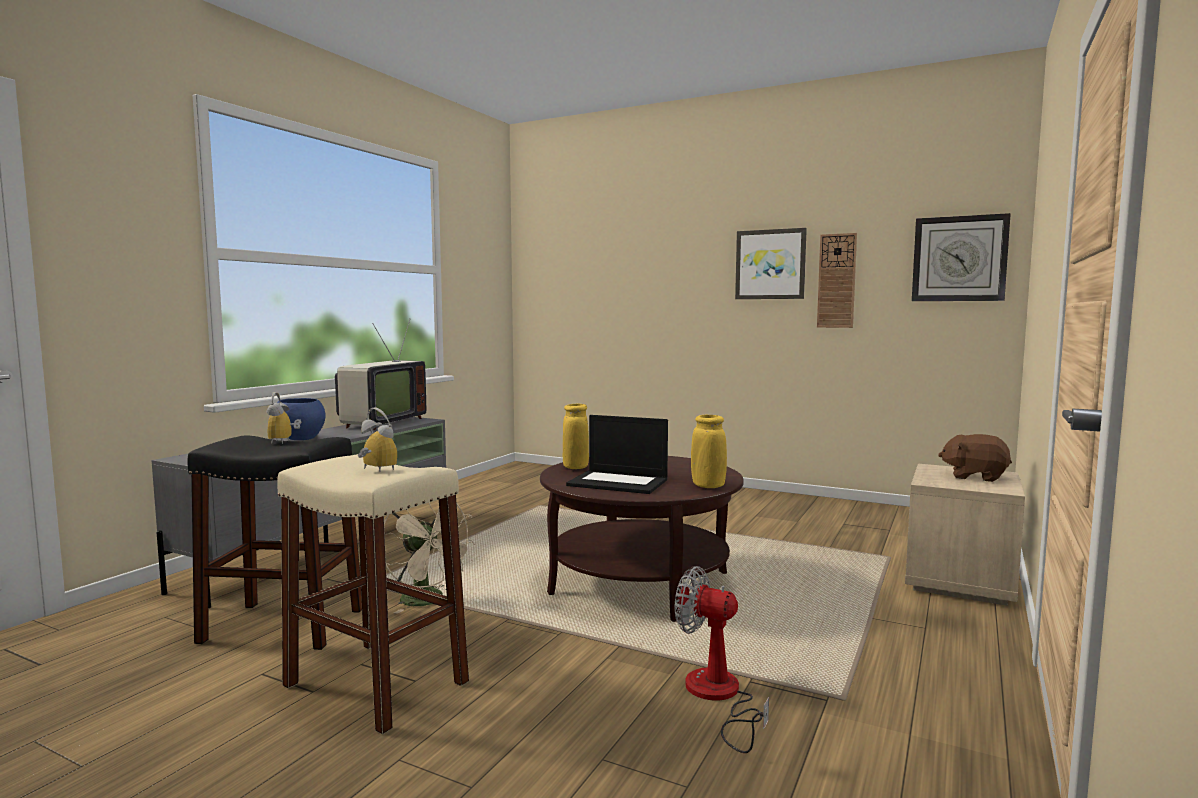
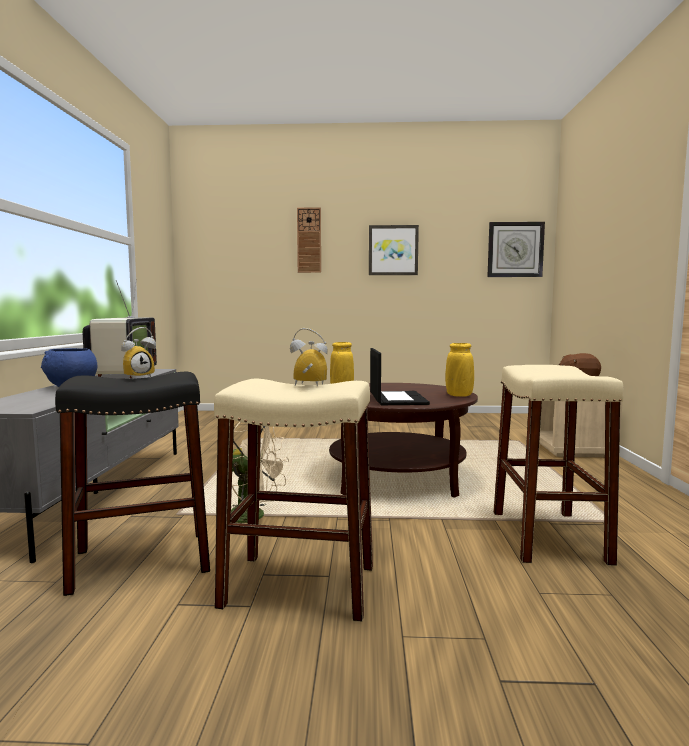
camera: 25 degrees left, 0 degrees up
(284, 442) = (138, 377): alarm clock -> alarm clock turned 105 degrees counterclockwise
(619, 482) = (396, 398): laptop -> laptop turned 90 degrees counterclockwise
(718, 697) = (548, 536): fan -> beige stool
(836, 281) = (439, 263): wall clock -> wall clock (309, 240)

